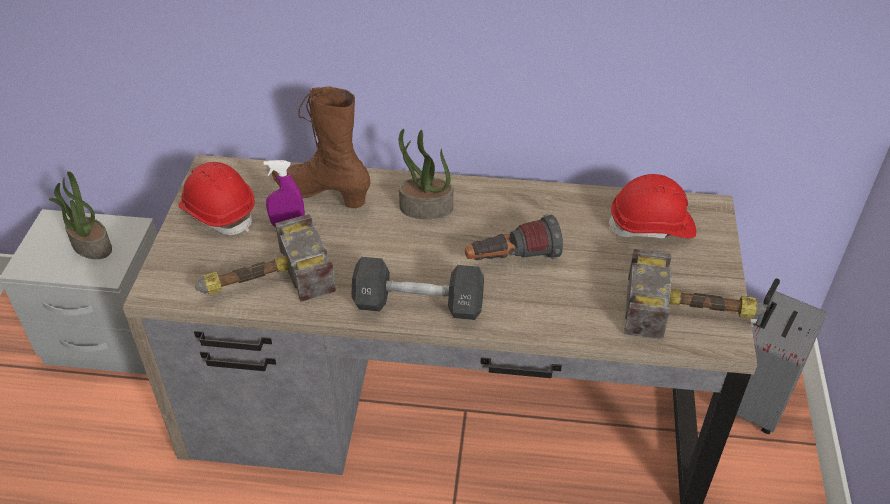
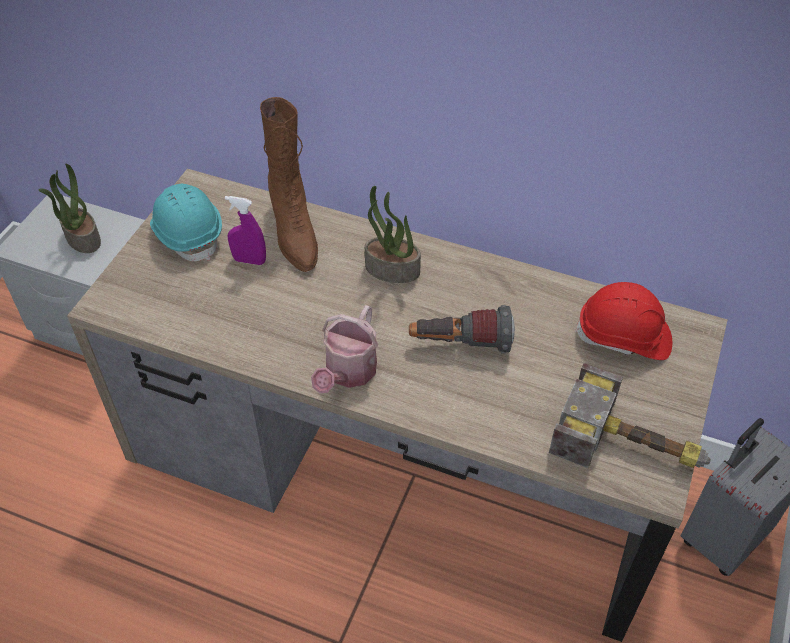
camera: 15 degrees right, 5 degrees up
(218, 212) = (188, 234): red hard hat -> turquoise hard hat
(262, 283) = (204, 318): hammer -> none
(322, 193) = (294, 233): brown boot -> brown boot turned 150 degrees counterclockwise
(418, 304) = (348, 373): black dumbbell -> watering can

